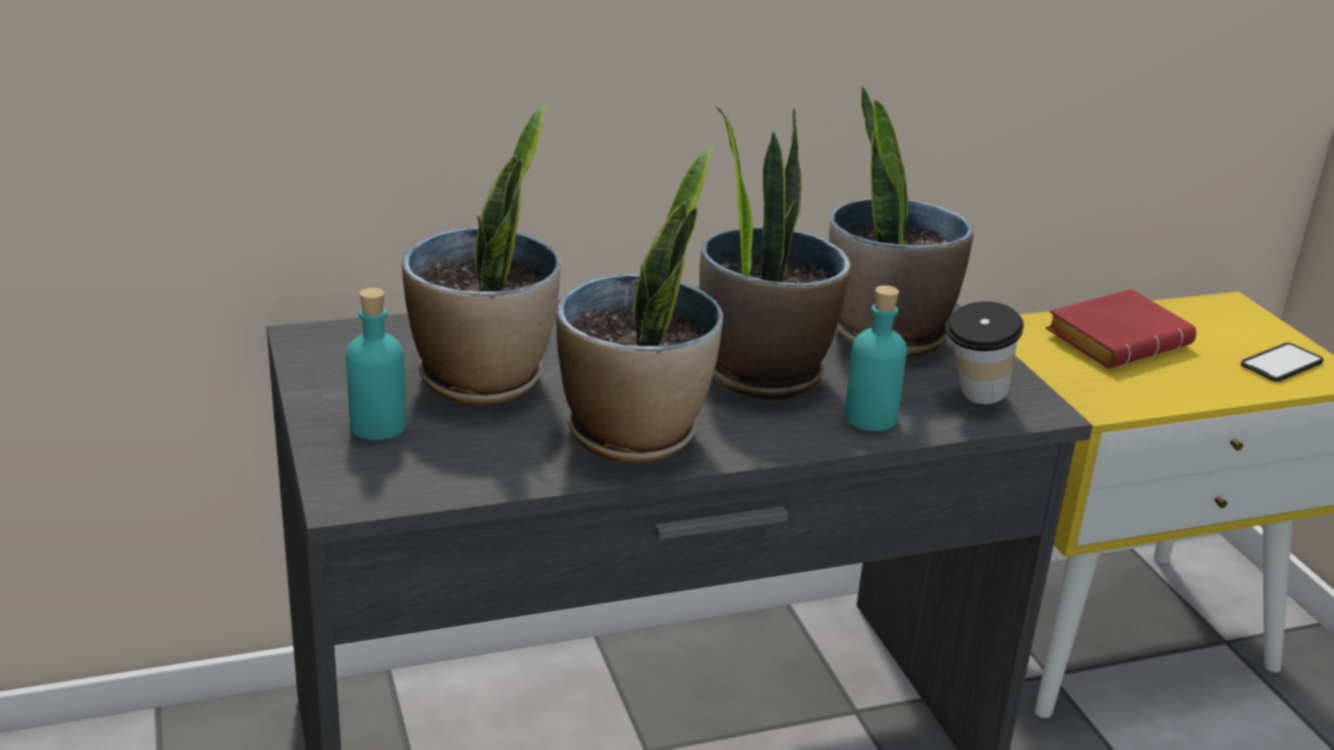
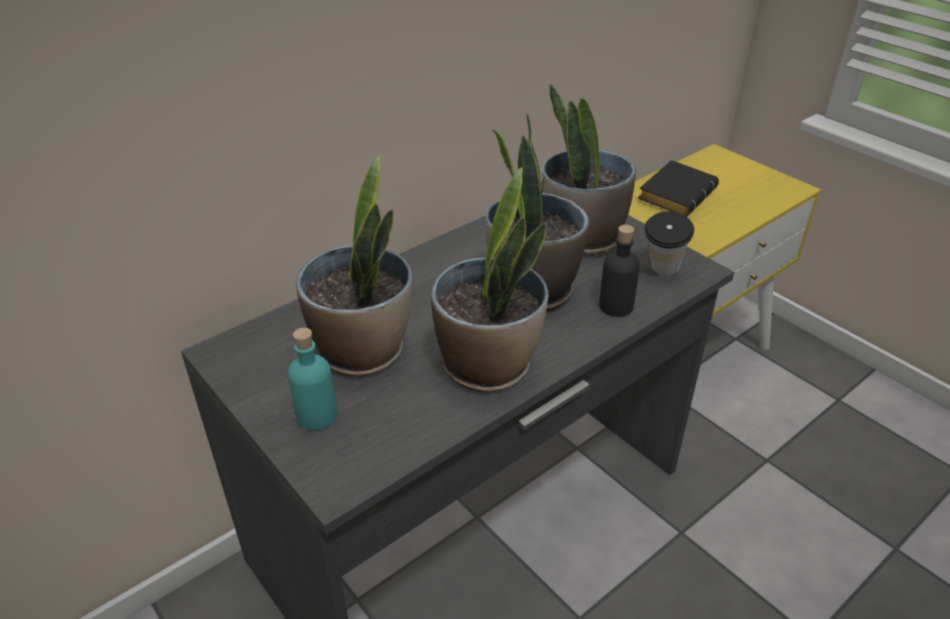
camera: 20 degrees left, 10 degrees up
(870, 418) = (615, 306): turquoise bottle -> black bottle
(1117, 339) = (675, 194): red book -> black book
(1281, 364) = (765, 188): phone -> none

